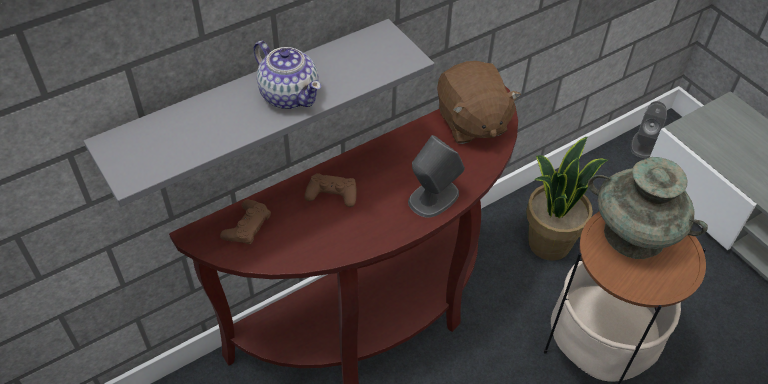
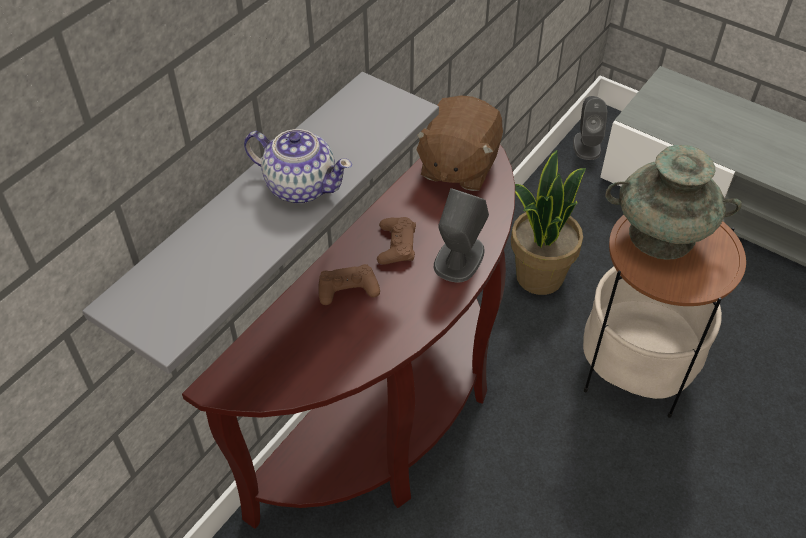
camera: 20 degrees left, 0 degrees up
(247, 226) = (270, 355): brown game controller -> brown game controller (396, 245)
(471, 122) = (457, 166): brown plush toy -> brown plush toy turned 60 degrees clockwise

